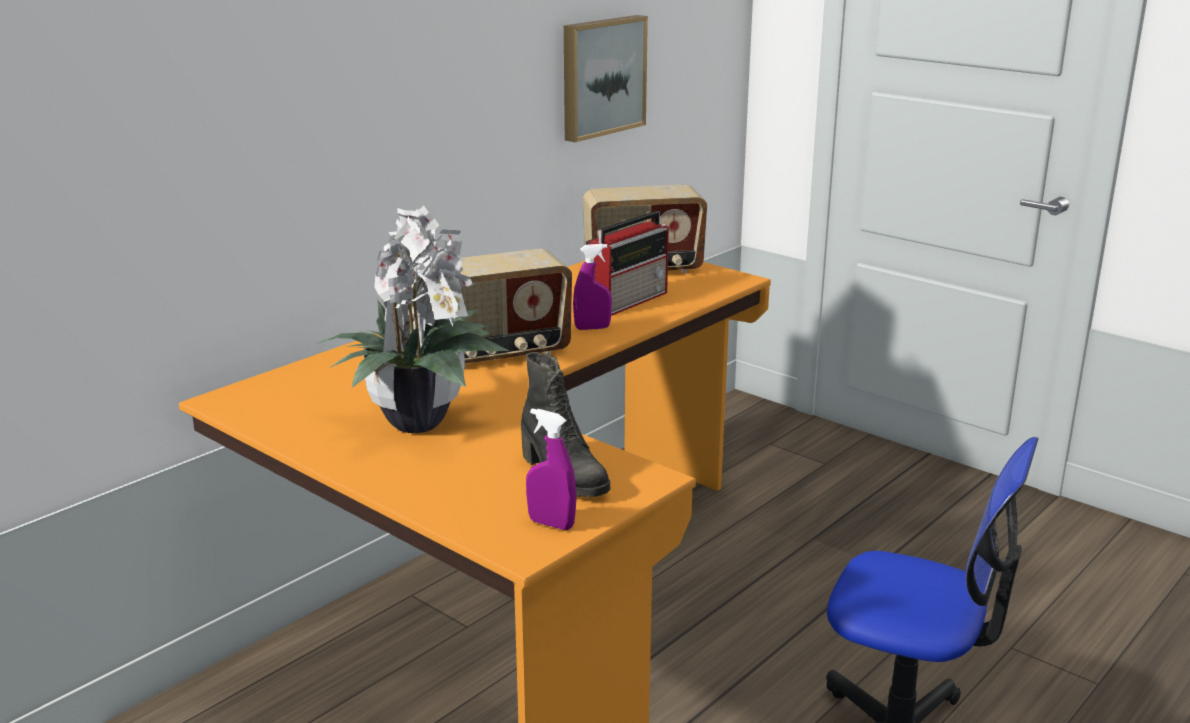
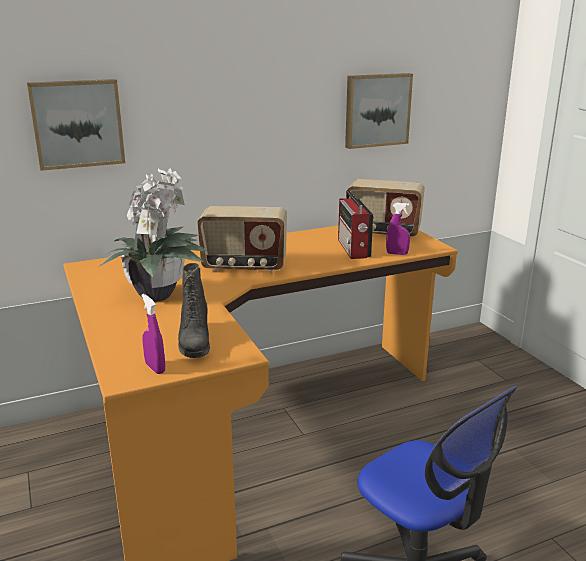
camera: 25 degrees right, 0 degrees up
(189, 145) = (77, 123): none -> picture
(592, 328) = (313, 261): purple spray bottle -> purple spray bottle (397, 254)
(629, 300) = (353, 249): radio -> radio turned 105 degrees clockwise

